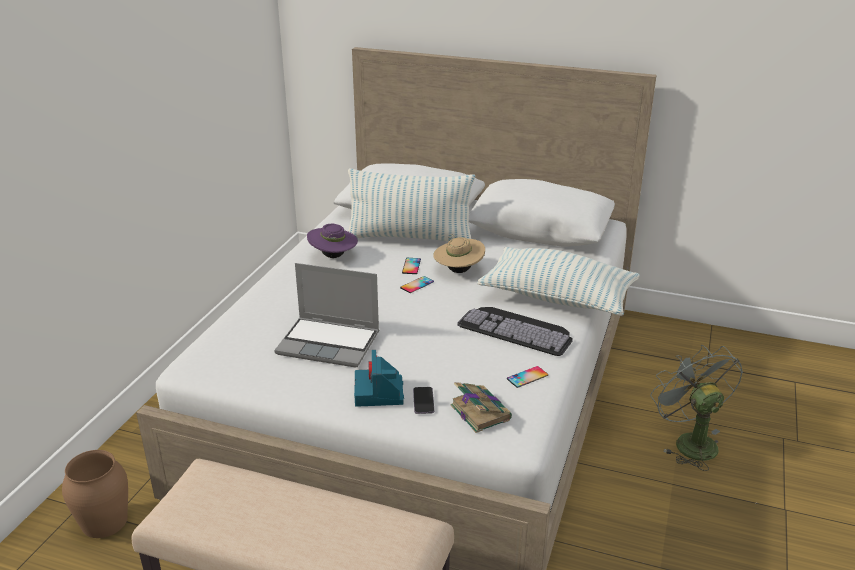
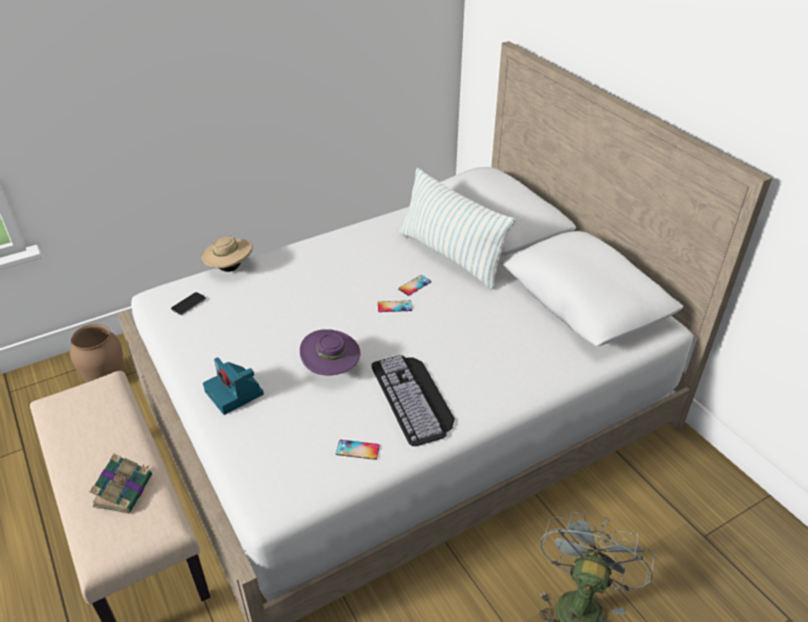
camera: 40 degrees right, 10 degrees up
(330, 343) = (262, 327): laptop -> none
(333, 256) = (368, 246): purple hat -> purple hat (331, 369)
(379, 393) = (235, 393): camera -> camera turned 75 degrees counterclockwise
(423, 401) = (253, 421): phone -> phone (188, 304)
(458, 270) = (447, 309): beige hat -> beige hat (230, 268)
(479, 411) = (278, 458): book -> book (124, 490)
(557, 298) = (495, 385): pillow -> none

